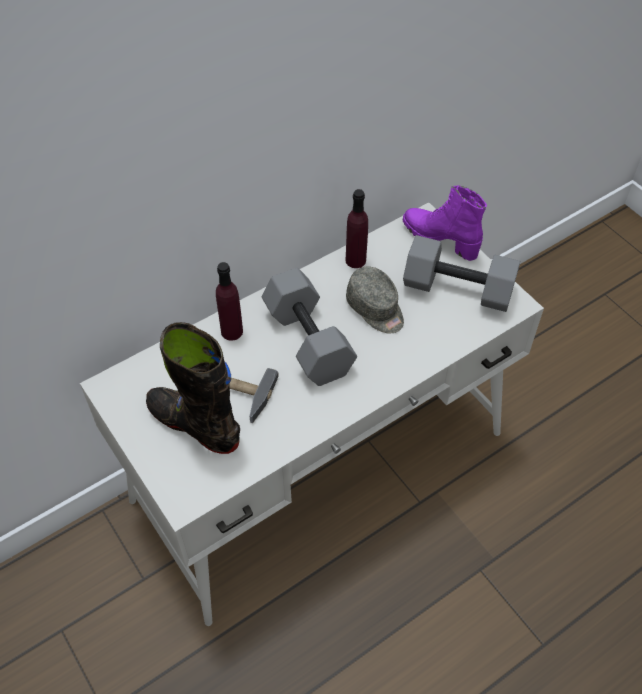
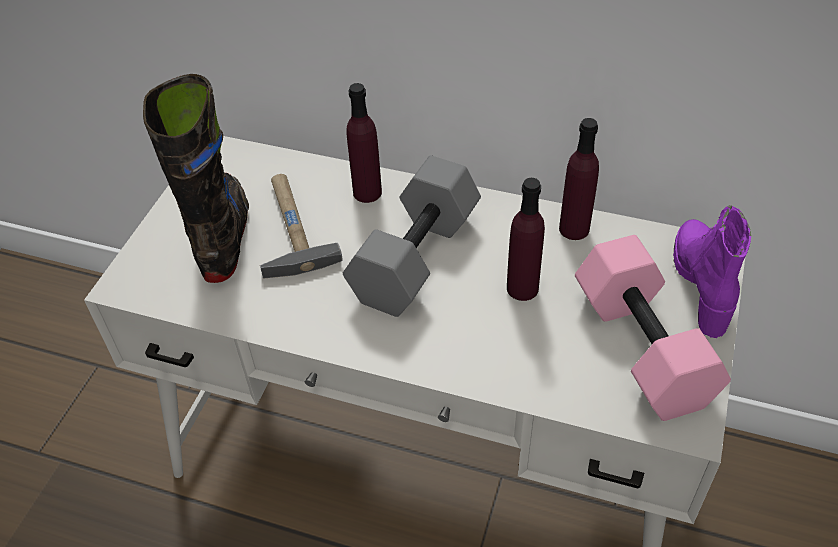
camera: 55 degrees right, 5 degrees down
(376, 309) = (522, 288): grey cap -> purple bottle
(456, 290) = (639, 347): grey dumbbell -> pink dumbbell

